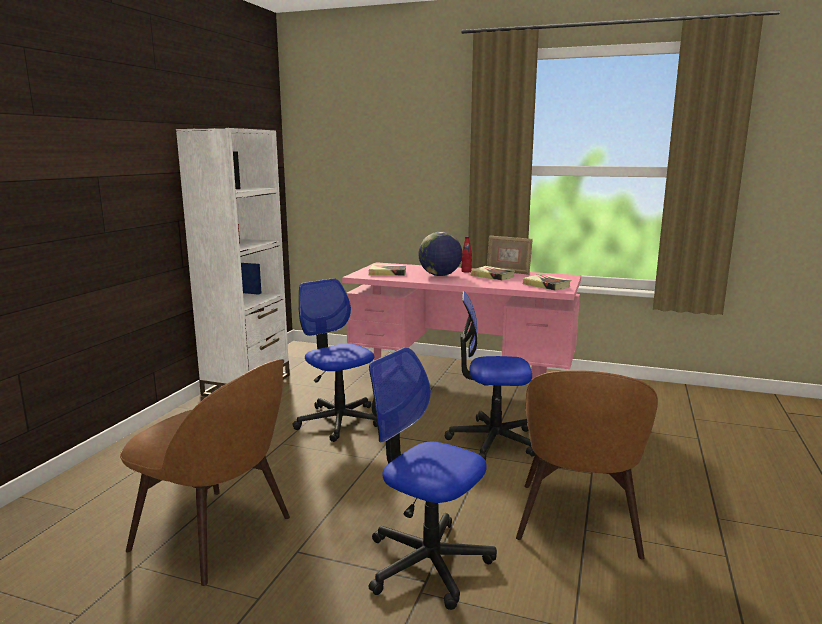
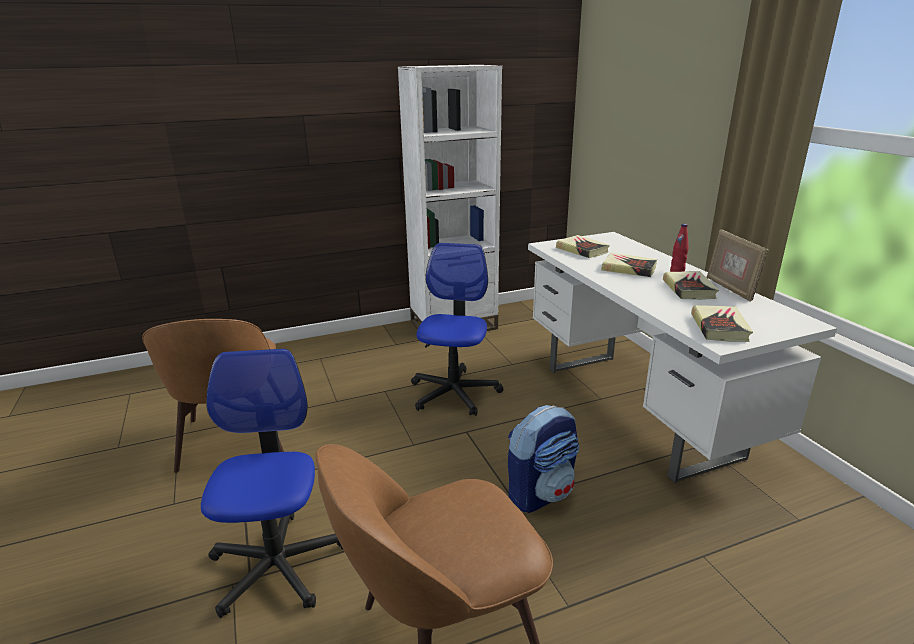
camera: 50 degrees right, 10 degrees up
(440, 275) = (628, 269): globe -> book
(461, 382) = (637, 409): pink desk -> white desk
(492, 440) = (541, 493): office chair -> backpack

